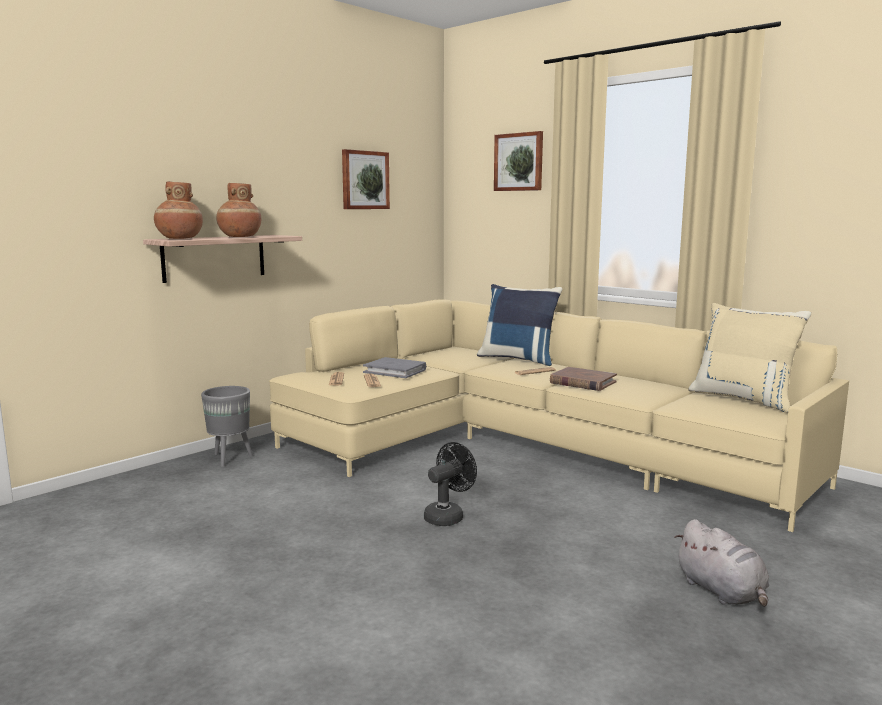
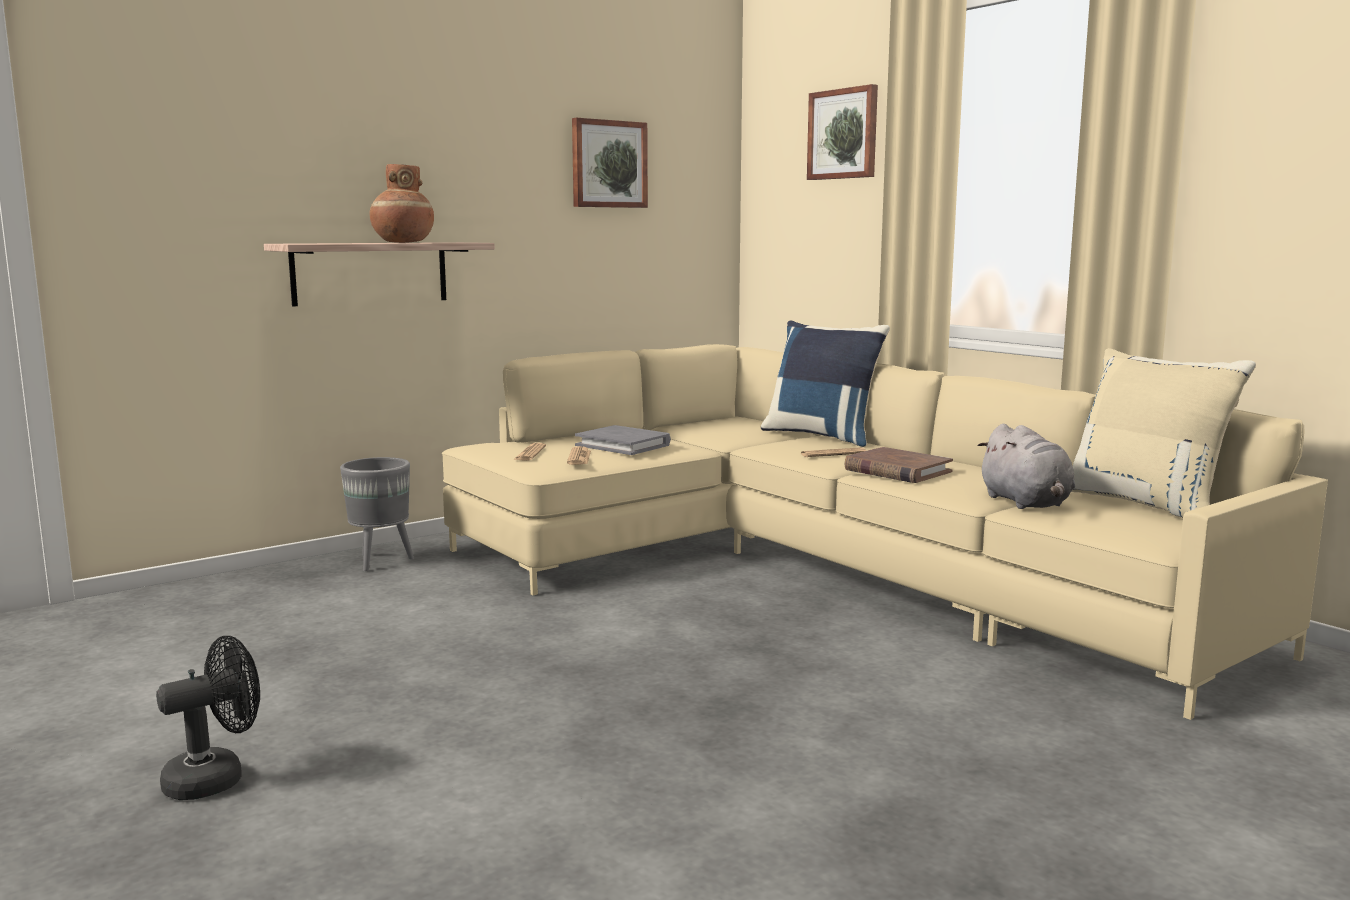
camera: 10 degrees right, 0 degrees up
(179, 238) = (312, 243): brown vase -> none
(448, 516) = (648, 657): black fan -> black fan (216, 778)
(722, 592) = (1022, 798): grey plush toy -> grey plush toy (1026, 503)

